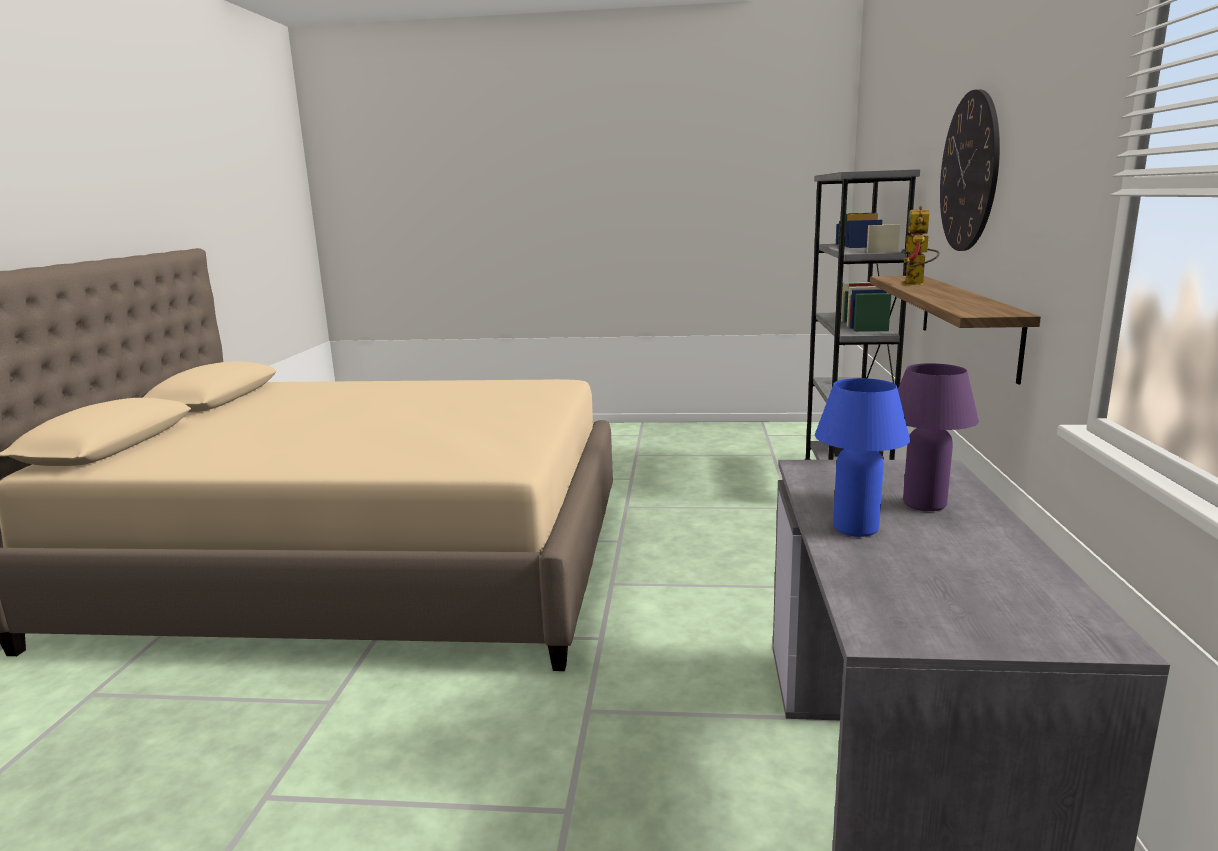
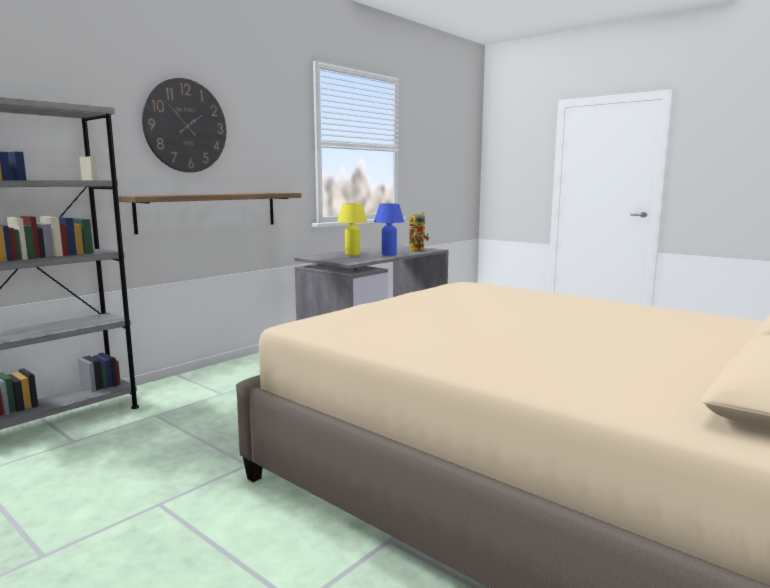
camera: 145 degrees left, 5 degrees down
(916, 284) = (186, 194): toy robot -> toy robot (418, 250)
(924, 504) = (352, 254): purple table lamp -> yellow table lamp

